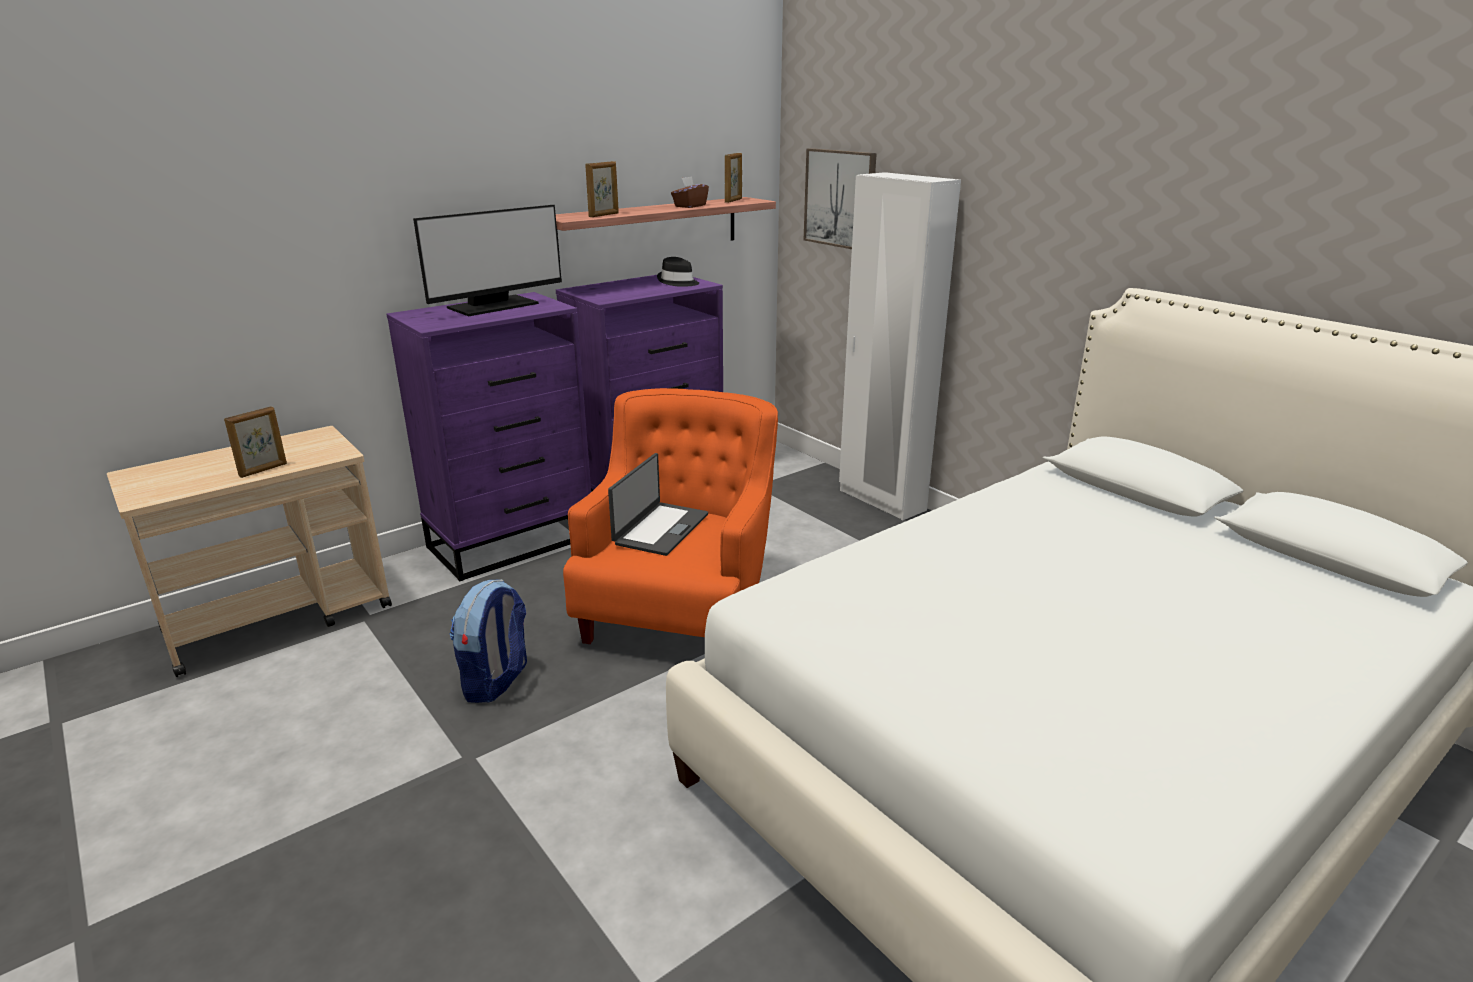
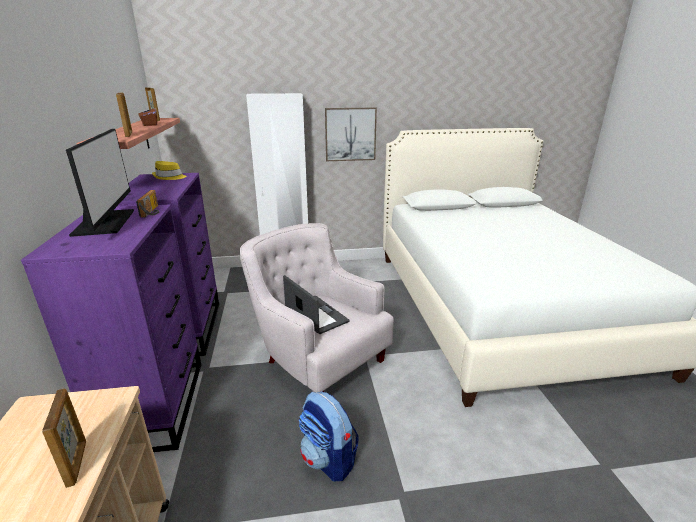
camera: 60 degrees left, 0 degrees up
(542, 309) = (153, 211): none -> radio
(678, 282) = (169, 177): black hat -> yellow hat
(681, 607) = (318, 357): orange armchair -> white armchair
(840, 199) = (213, 112): picture -> picture (350, 134)

